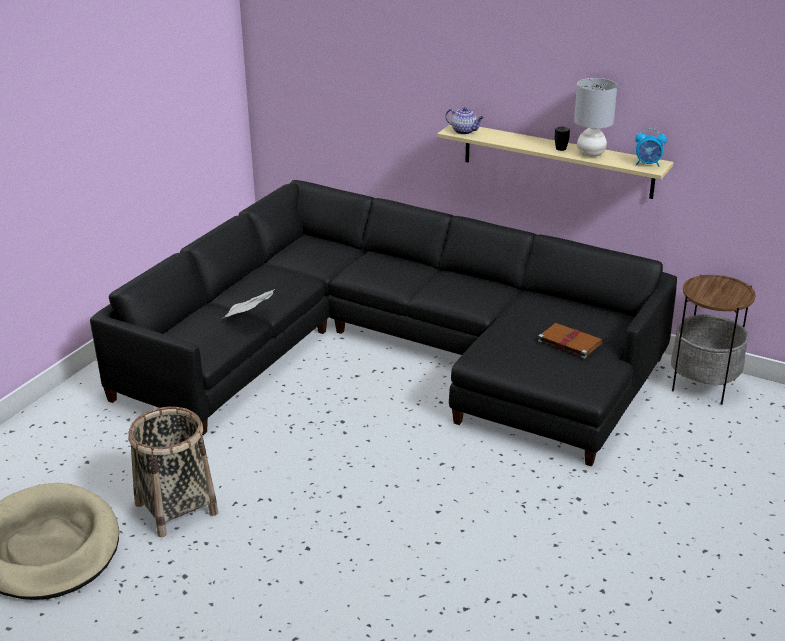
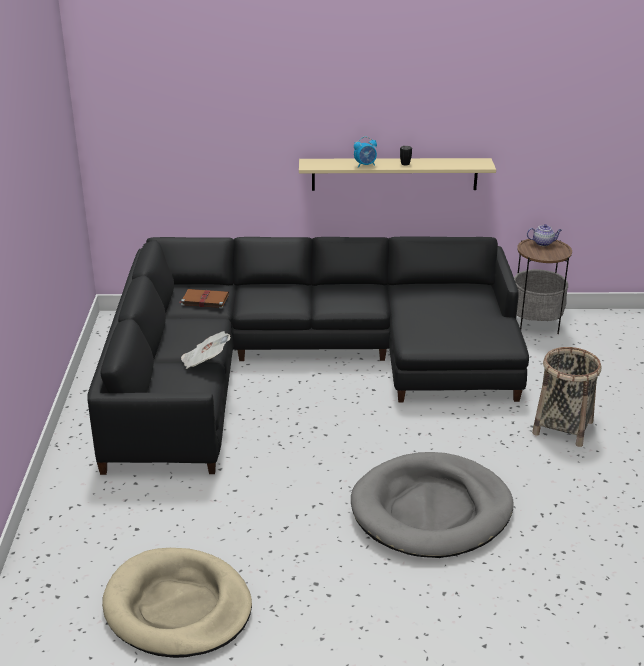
camera: 30 degrees left, 0 degrees up
(176, 509) = (254, 537): basket -> basket (563, 427)
(371, 548) = (431, 510): none -> grey dog bed
(464, 131) = (318, 164): teapot -> teapot (543, 243)
(568, 342) = (464, 313): brown book -> brown book (204, 300)
(590, 154) = (430, 163): grey table lamp -> none
(648, 164) = (478, 163): alarm clock -> alarm clock (365, 165)

